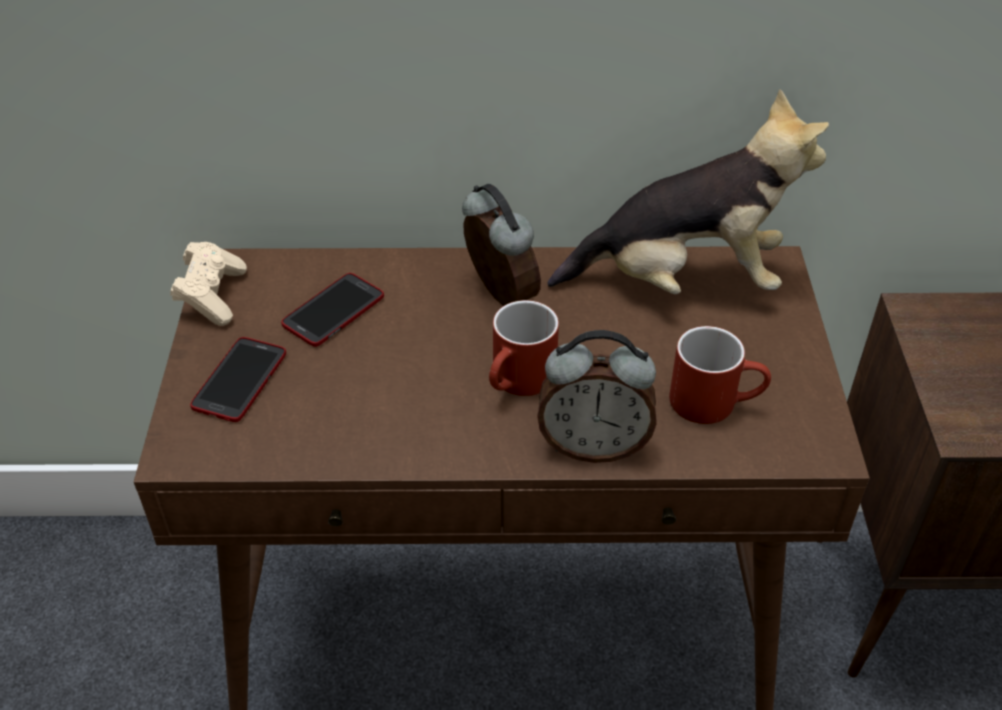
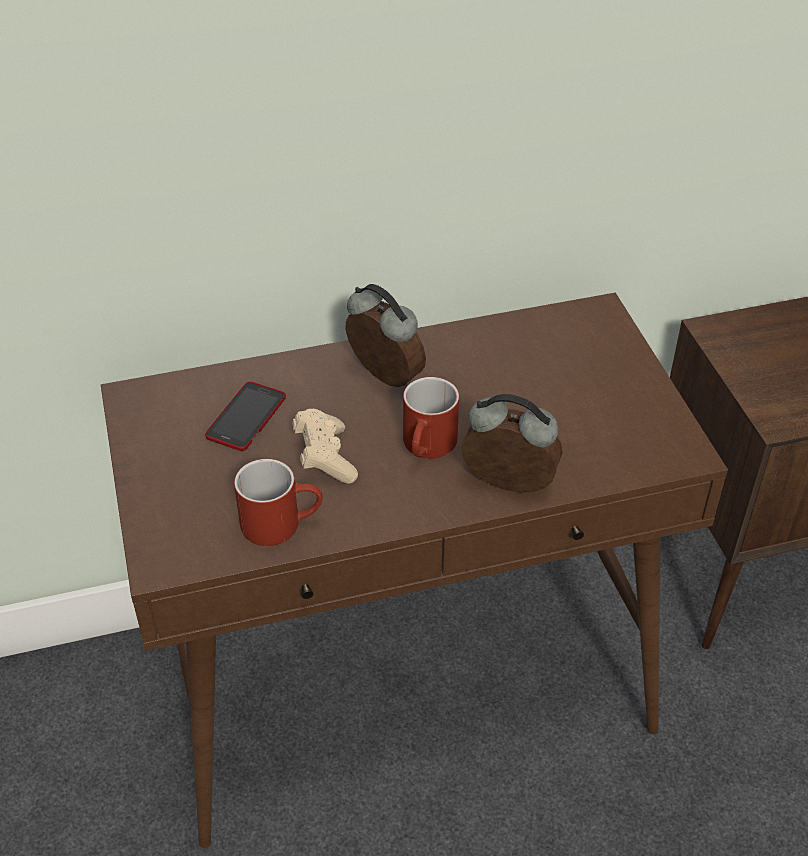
camera: 15 degrees left, 0 degrees up
(212, 296) = (132, 424): beige game controller -> beige game controller (325, 457)
(240, 380) = (188, 492): phone -> none
(593, 445) = (507, 487): alarm clock -> alarm clock turned 150 degrees counterclockwise
(683, 280) = (532, 338): plush toy -> none
(715, 401) = (591, 432): red mug -> red mug (282, 522)

